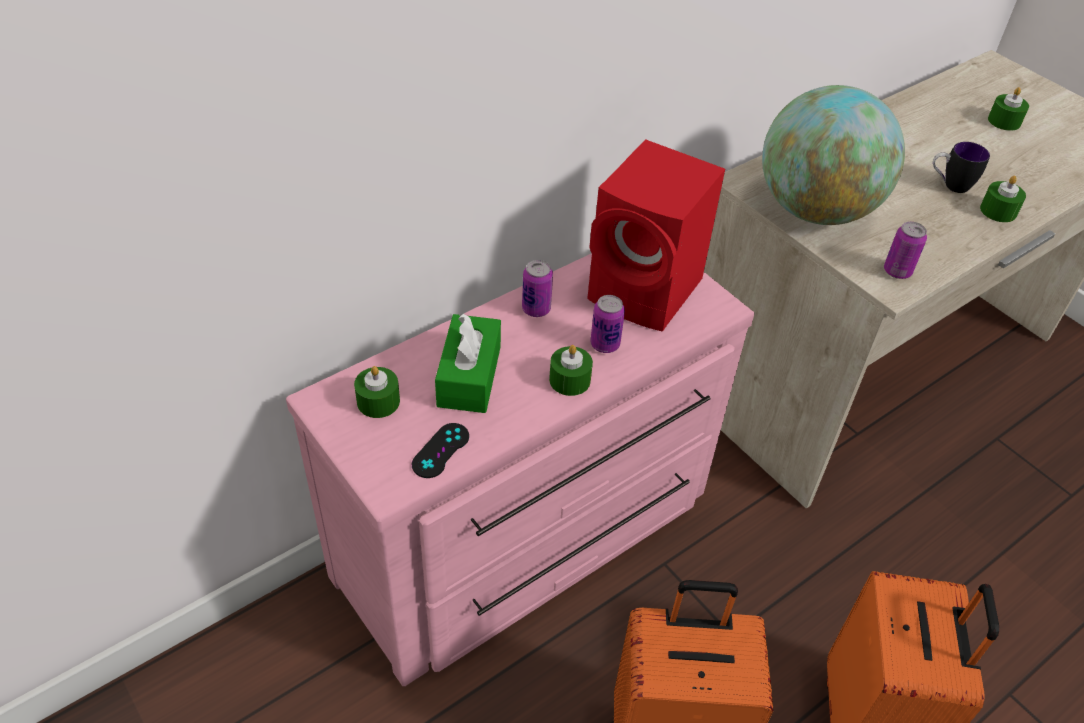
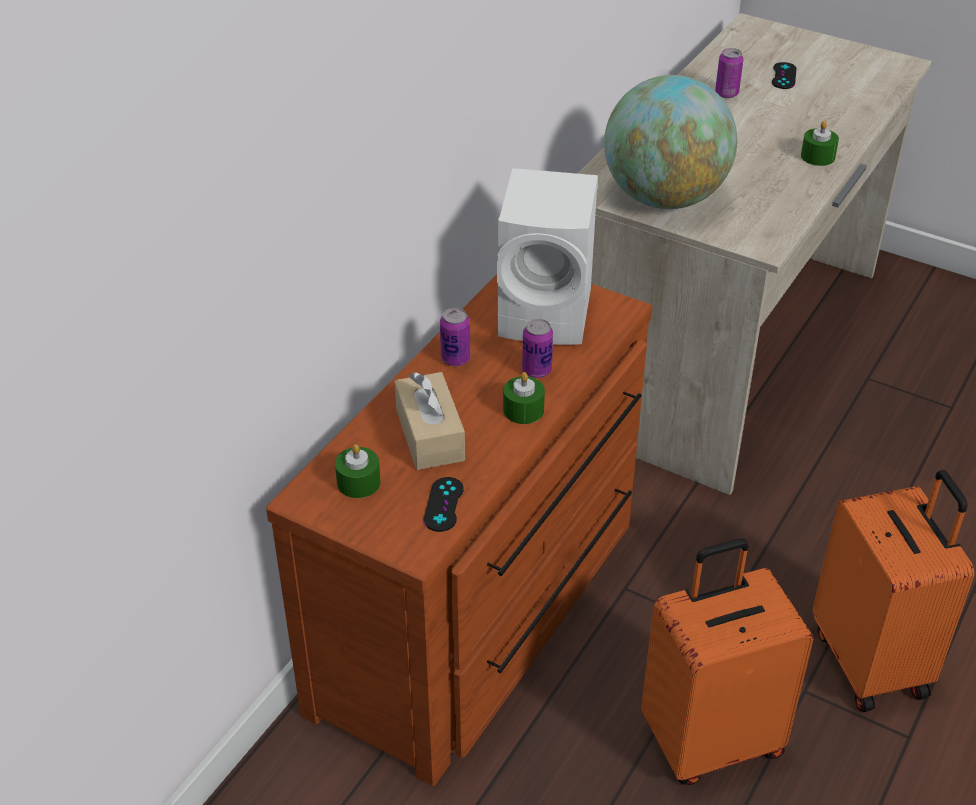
camera: 20 degrees left, 5 degrees down
(469, 376) = (430, 435): green tissue box -> beige tissue box
(530, 539) = (486, 611): pink dresser -> brown dresser
(648, 292) = (549, 314): red speaker -> white speaker
(897, 271) = (761, 231): can -> can (726, 93)
(949, 185) = (766, 145): mug -> none
(1004, 121) = (784, 76): green candle -> black game controller

